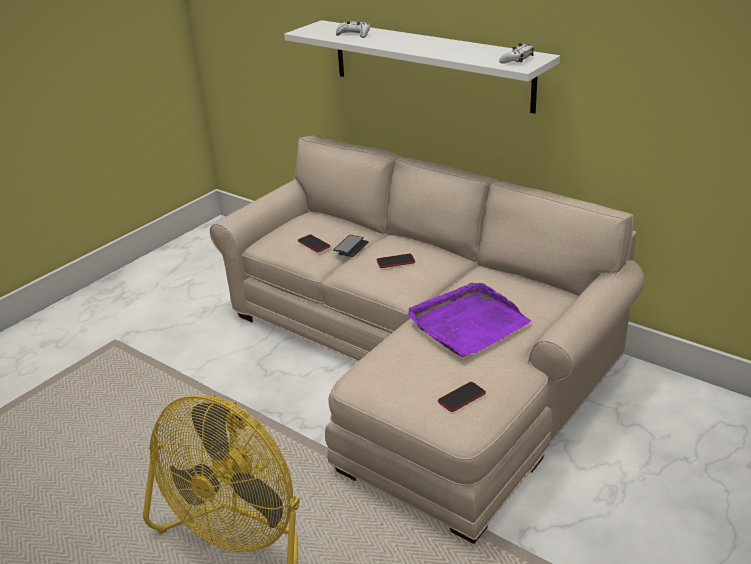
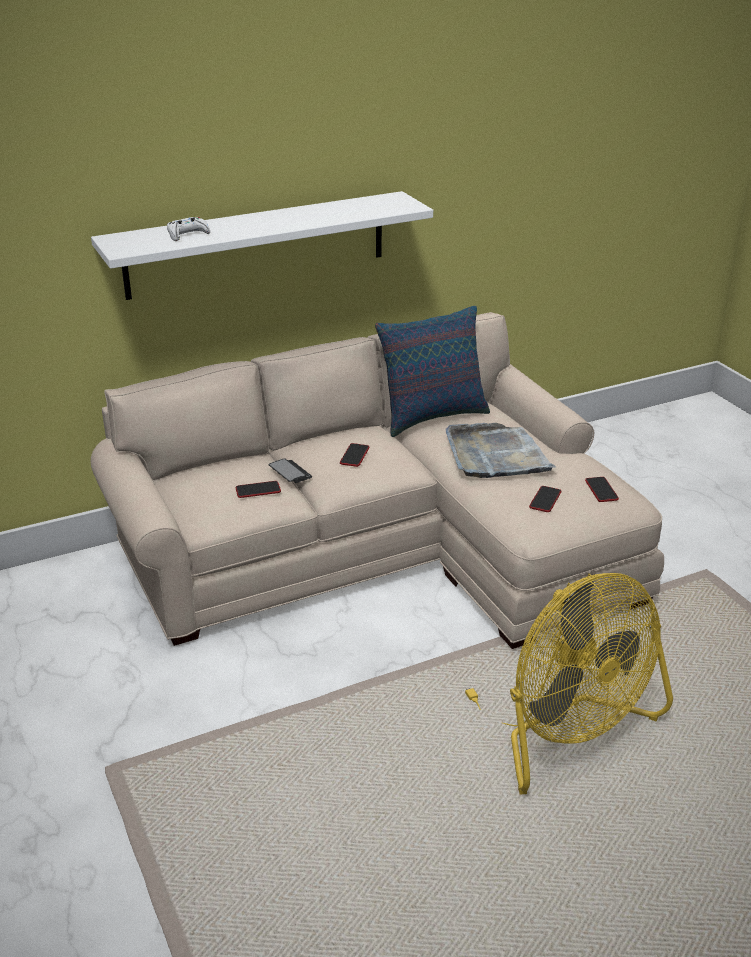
camera: 65 degrees left, 0 degrees up
(414, 370) = (545, 500): none -> phone
(467, 323) = (496, 455): purple tray -> grey tray
(503, 276) = (433, 418): none -> blue pillow
(517, 59) = (391, 204): white game controller -> none

